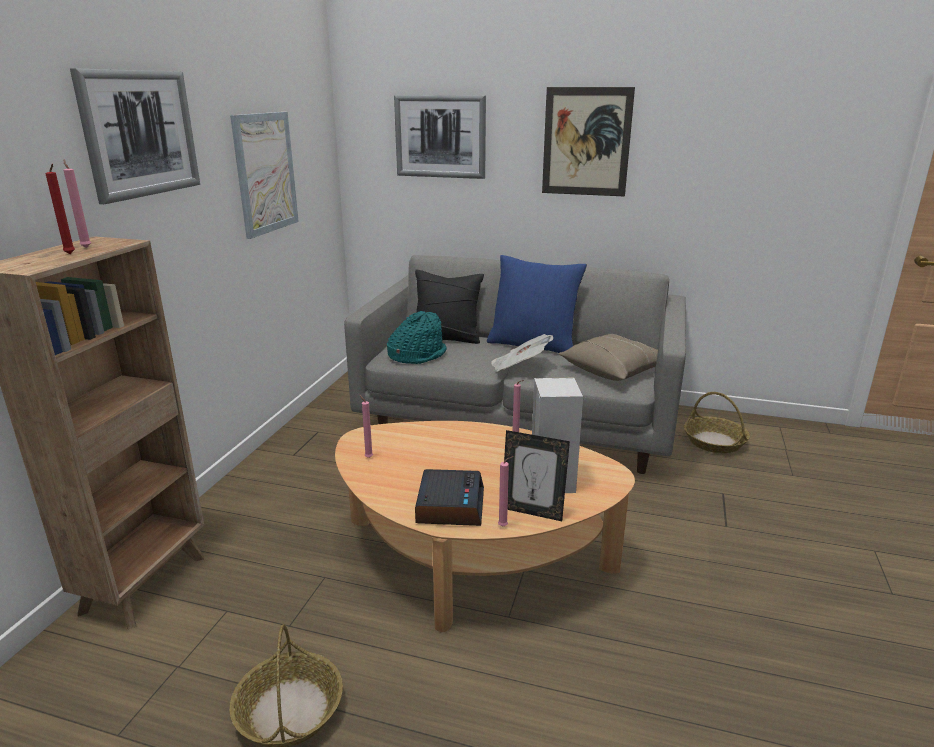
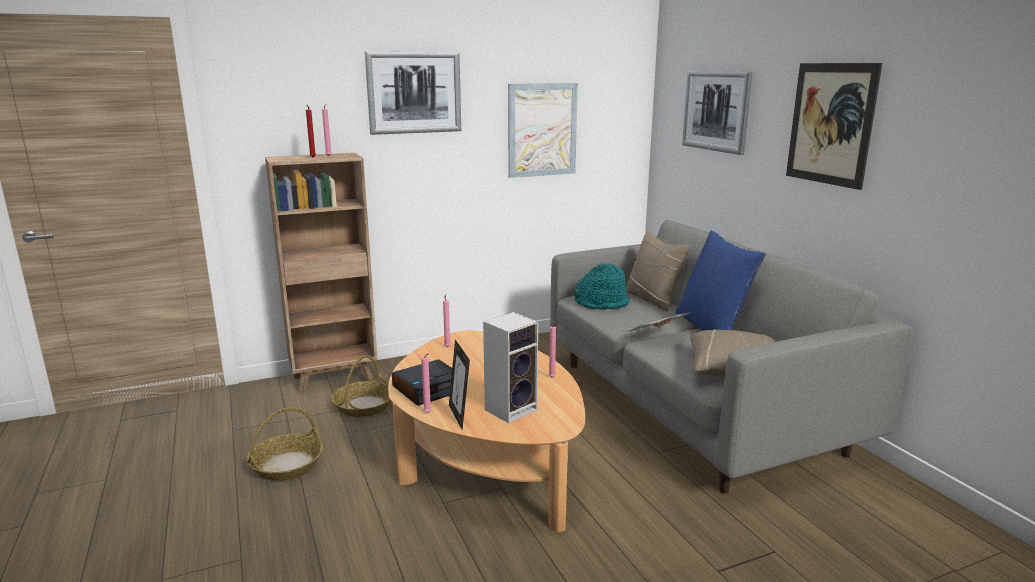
camera: 50 degrees right, 5 degrees down
(446, 337) = (653, 299): black pillow -> beige pillow
(714, 441) = (867, 514): basket -> basket (364, 406)

